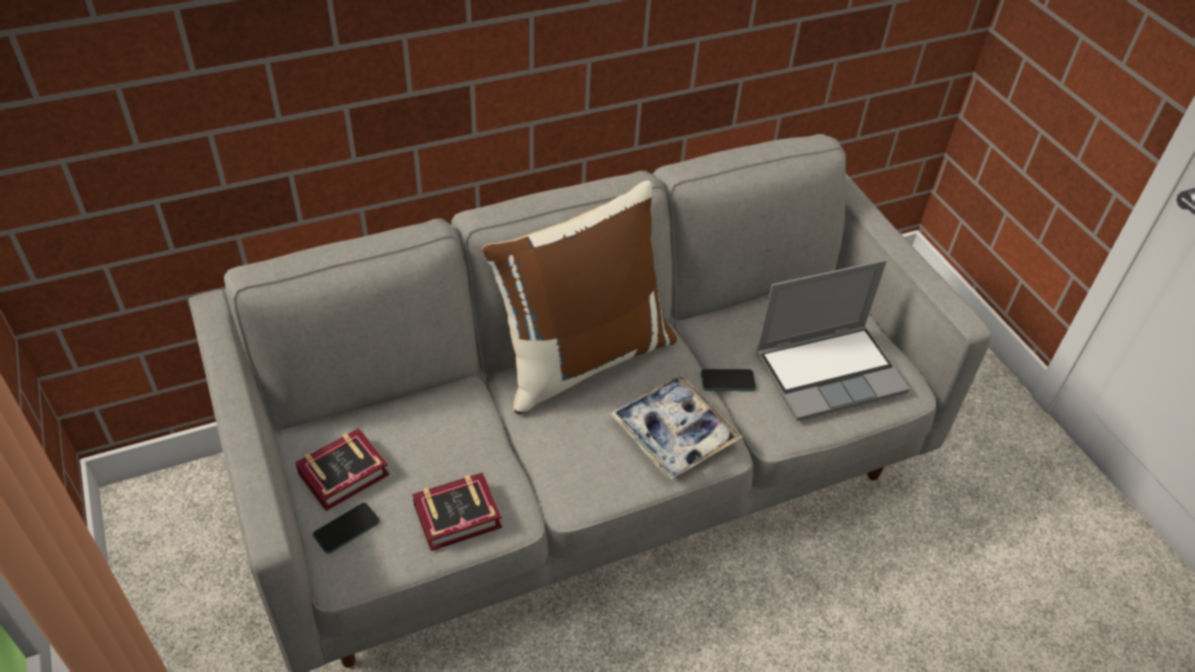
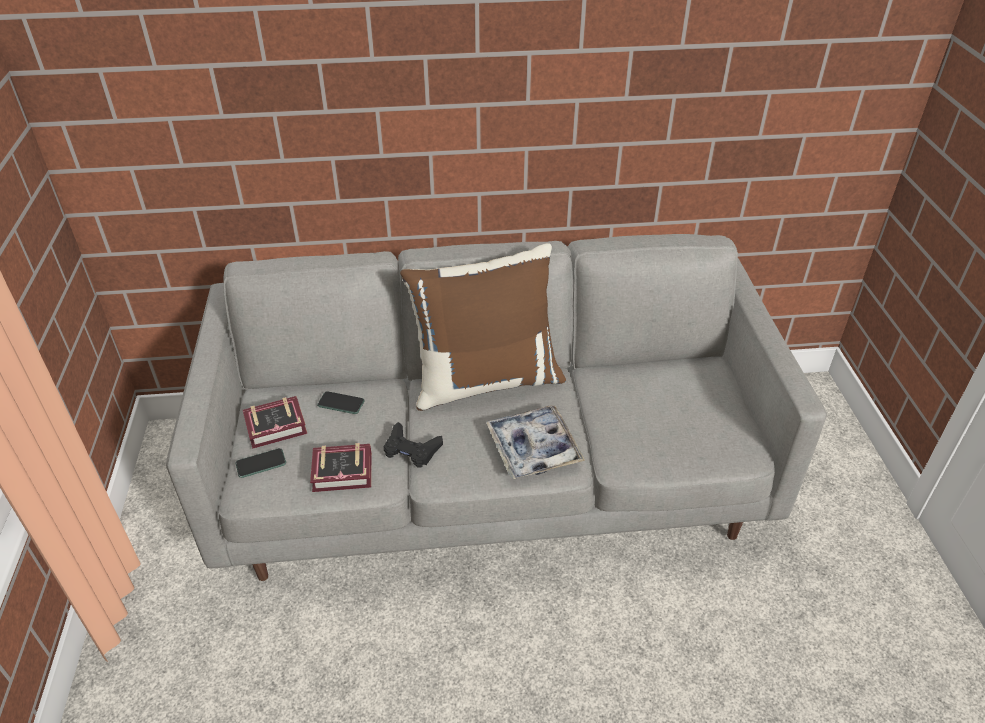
camera: 20 degrees right, 5 degrees down
(530, 467) = (411, 449): none -> black game controller
(727, 381) = (595, 418): phone -> phone (341, 403)
(830, 372) = (685, 428): laptop -> none

